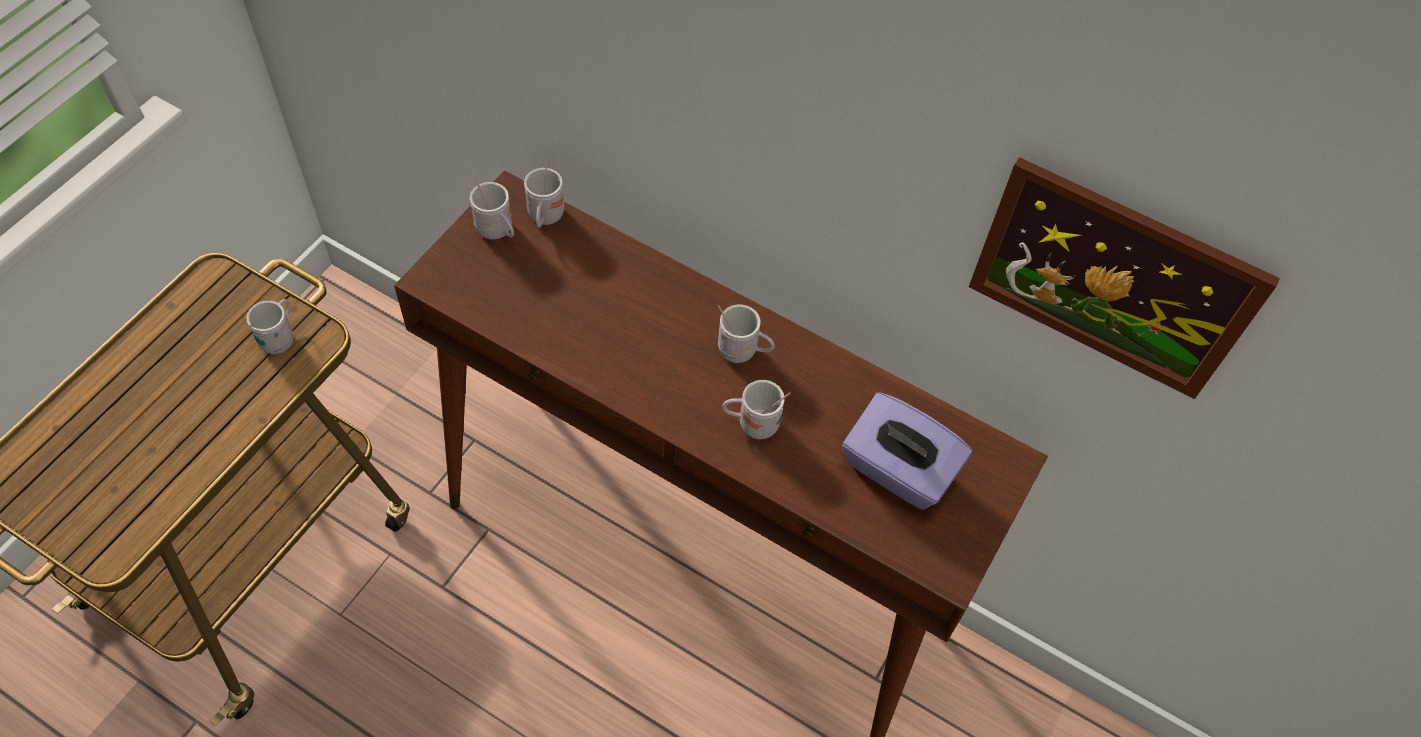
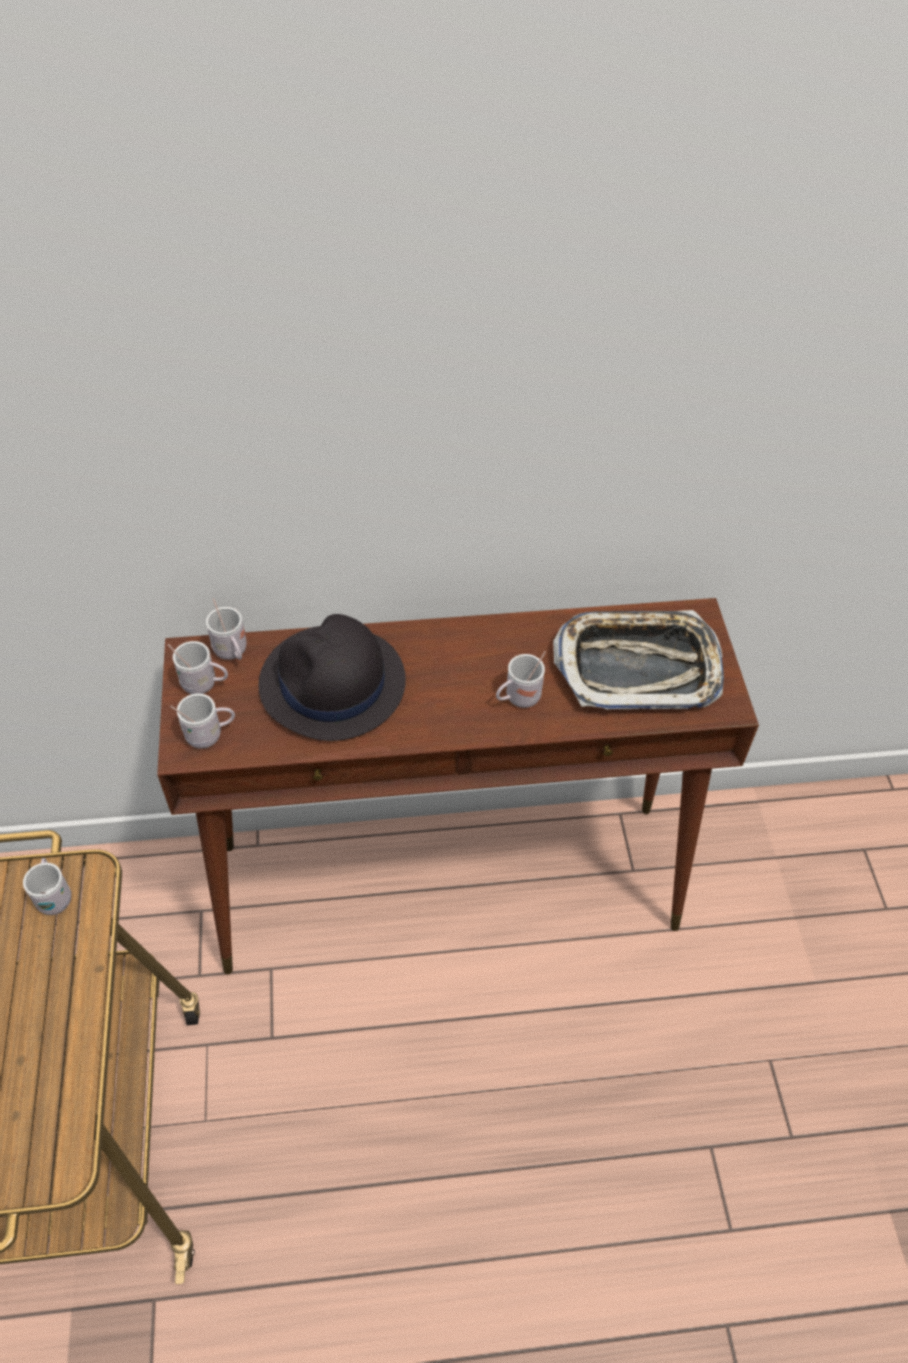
camera: 35 degrees left, 5 degrees down
(601, 301) = (332, 684): none -> black hat
(743, 352) = (466, 656): white mug -> white mug (209, 735)
(897, 471) = (638, 667): purple tissue box -> tray
(1112, 279) = (731, 428): picture -> none

